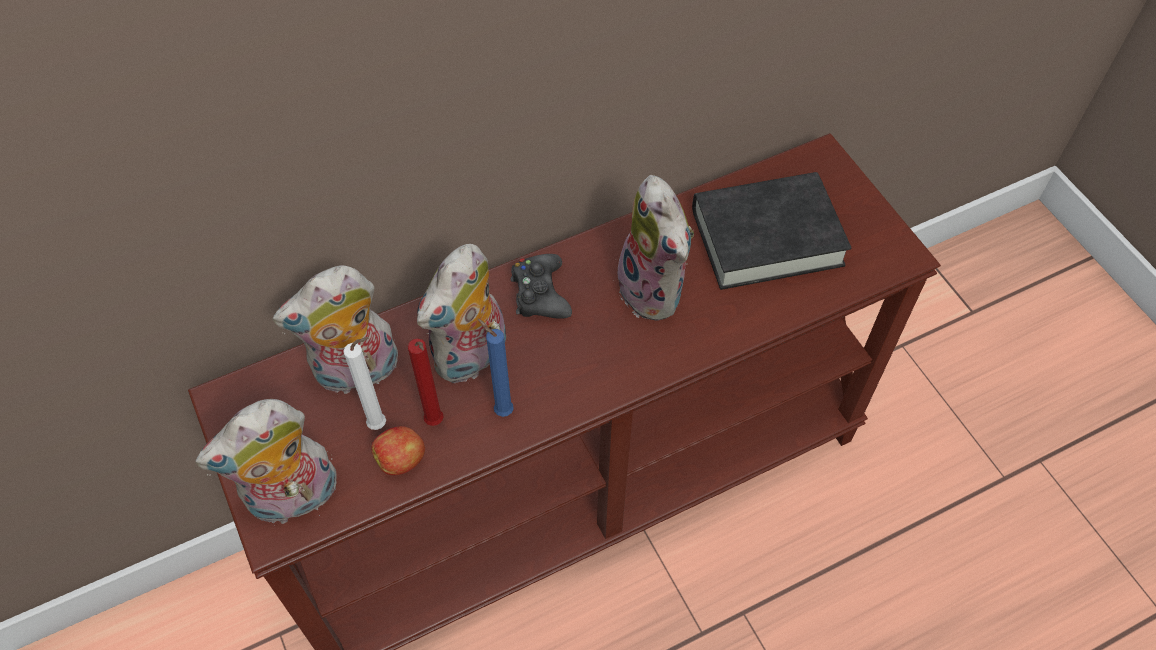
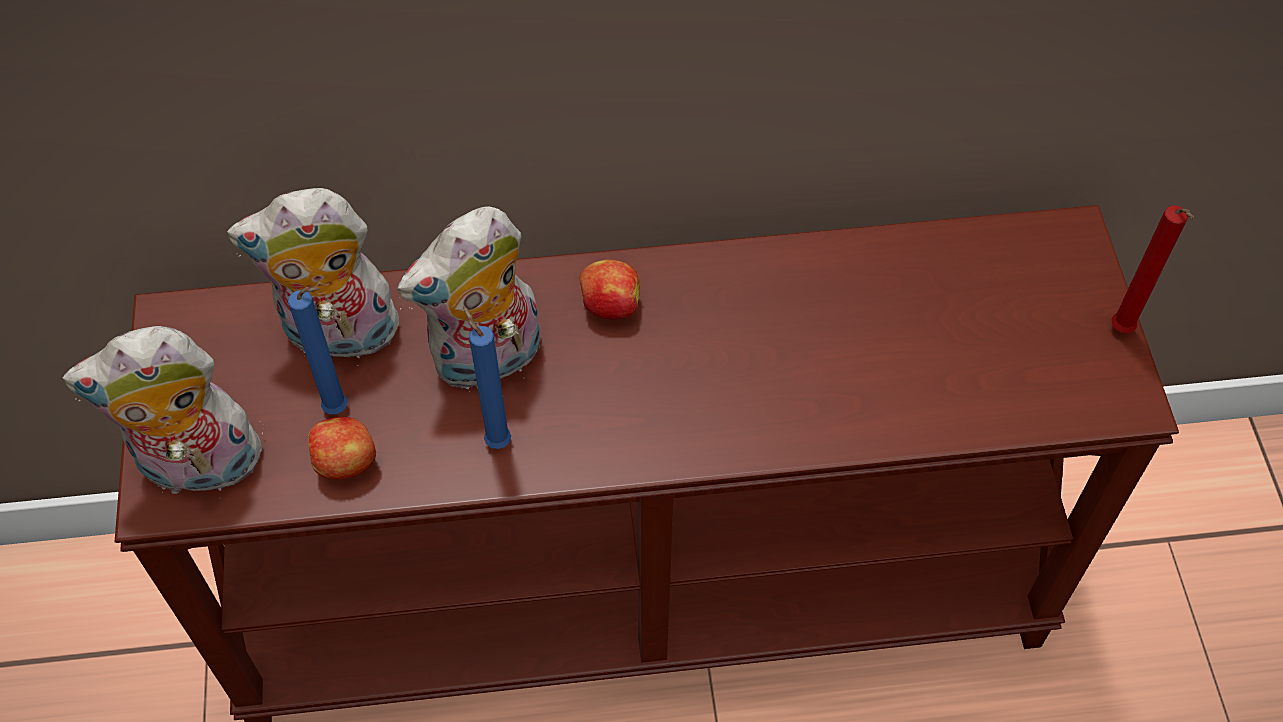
camera: 20 degrees right, 0 degrees up
(380, 424) = (340, 410): white candle -> blue candle
(435, 423) = (407, 430): red candle -> red candle (1122, 332)
(540, 294) = (609, 306): black game controller -> apple
(656, 290) = (762, 347): plush toy -> none
(766, 237) = (945, 321): black book -> none

